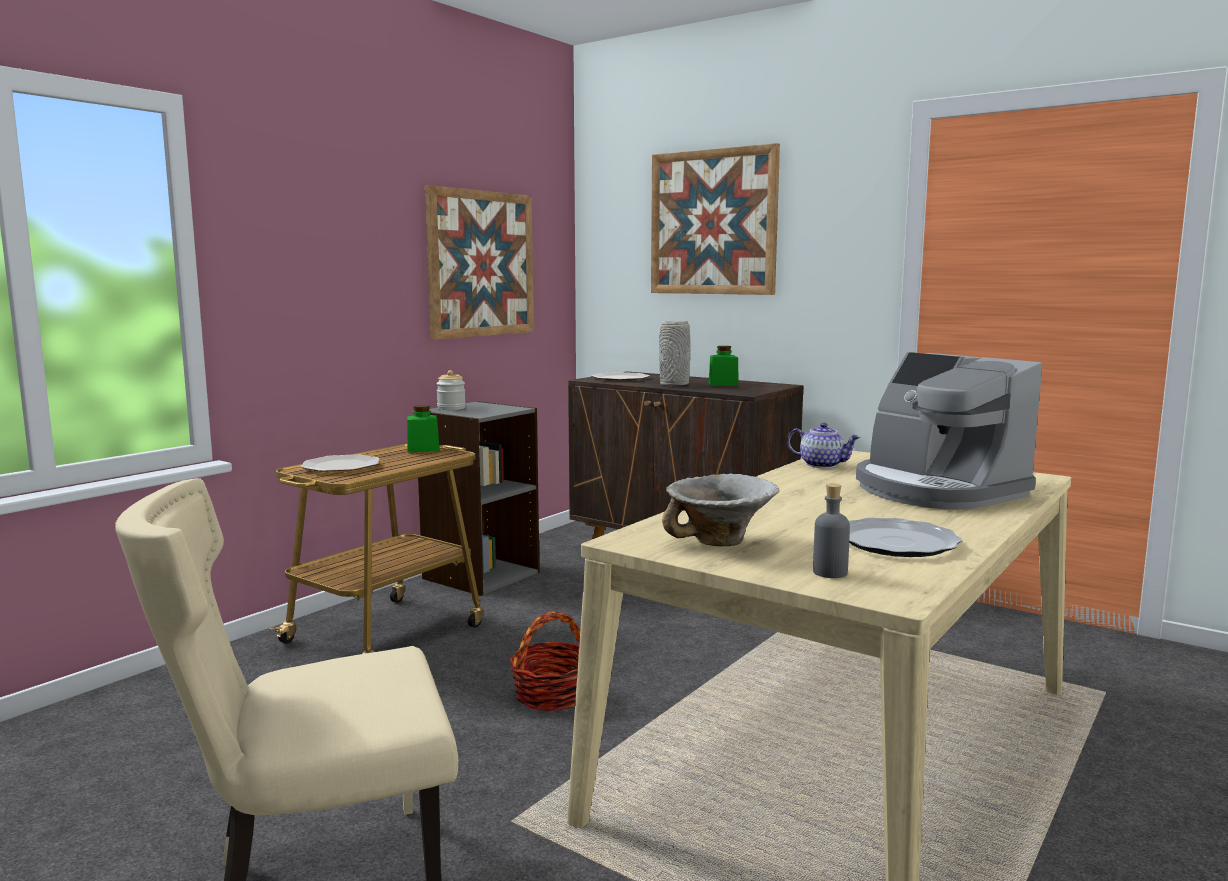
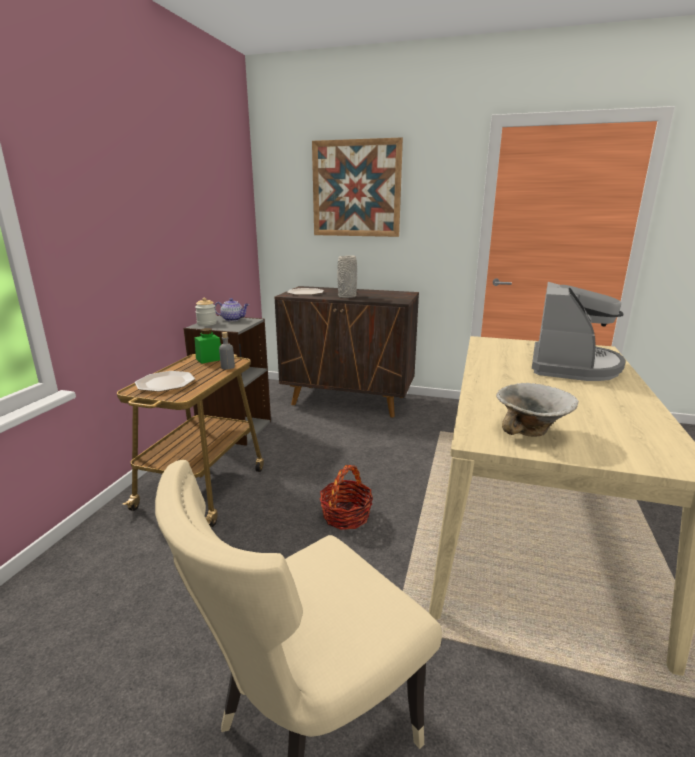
camera: 20 degrees left, 10 degrees up
(481, 264) = (208, 218): picture -> none
(723, 384) = (374, 294): green jar -> none
(822, 465) = (487, 351): teapot -> teapot (233, 319)
(830, 572) = (626, 450): grey bottle -> grey bottle (227, 367)
(897, 542) = (619, 415): plate -> none
(935, 490) = (572, 366): coffee machine -> coffee machine turned 105 degrees counterclockwise

